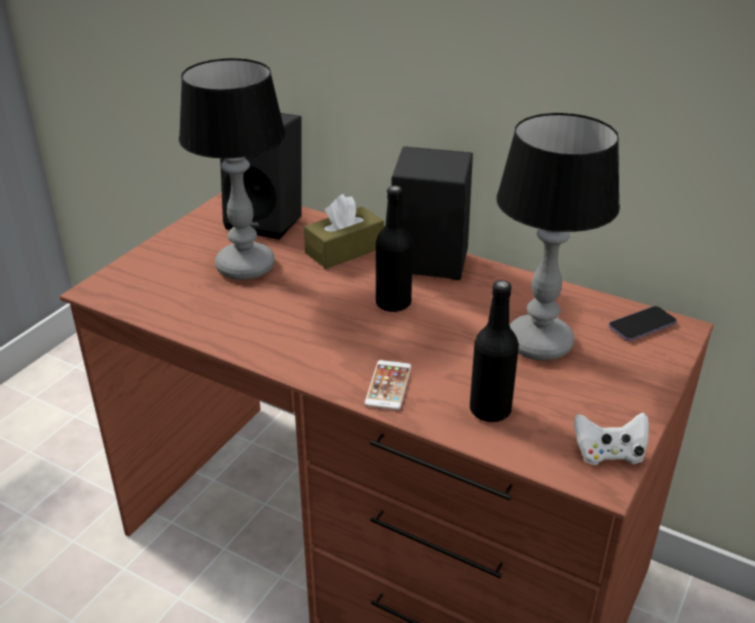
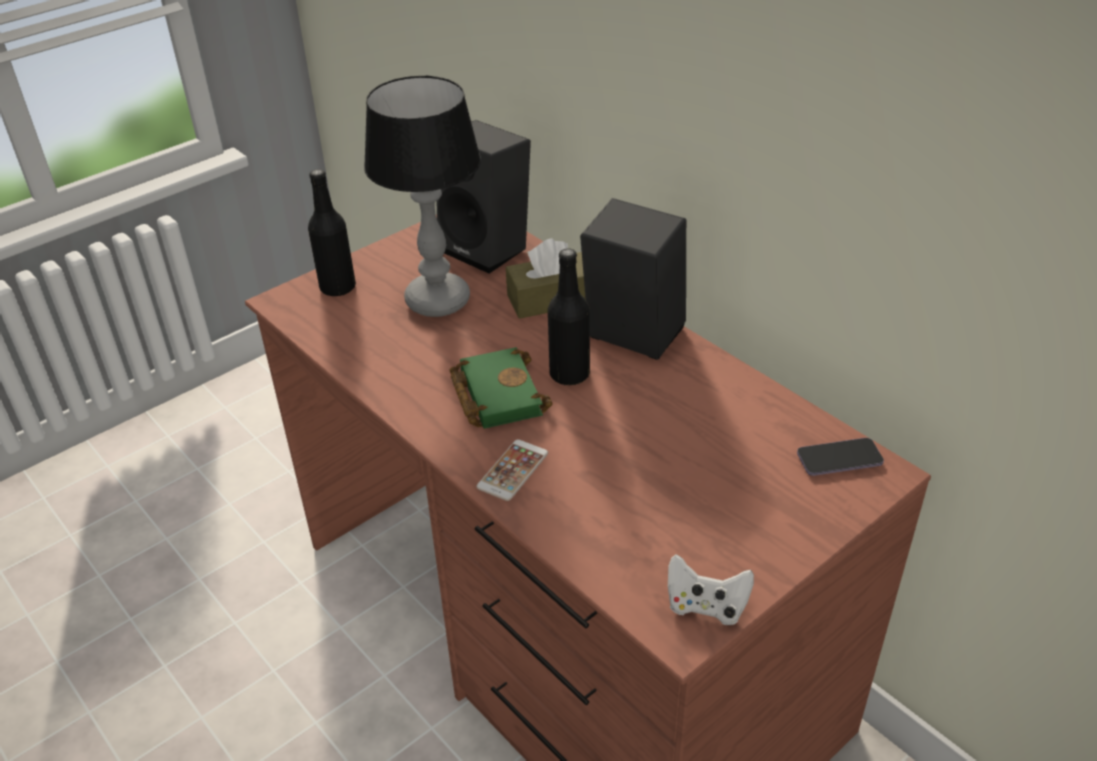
camera: 20 degrees right, 5 degrees up
(338, 329) = (495, 394): none -> green book
(490, 410) = (604, 523): black bottle -> black bottle (338, 287)
(537, 344) = (702, 456): table lamp -> none

